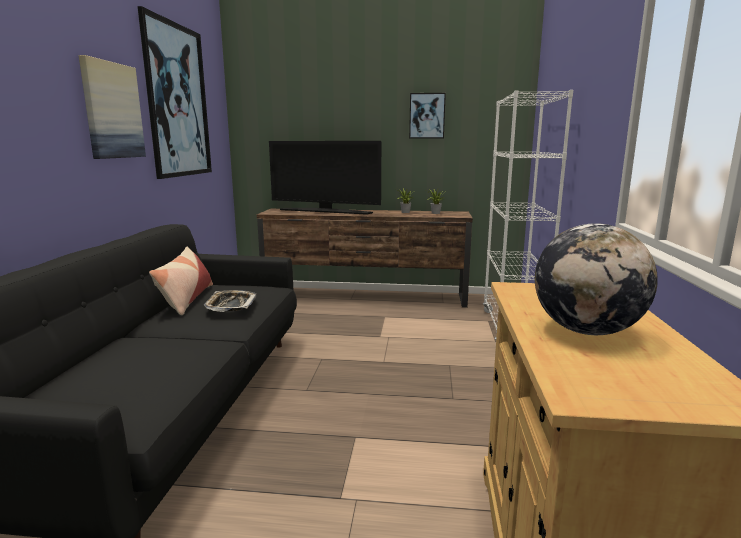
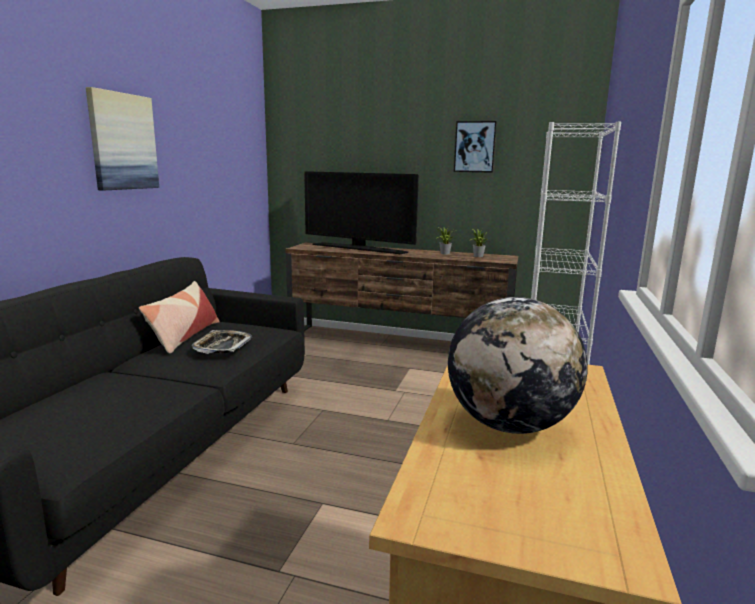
camera: 10 degrees right, 0 degrees up
(178, 101) = (203, 130): picture -> none

